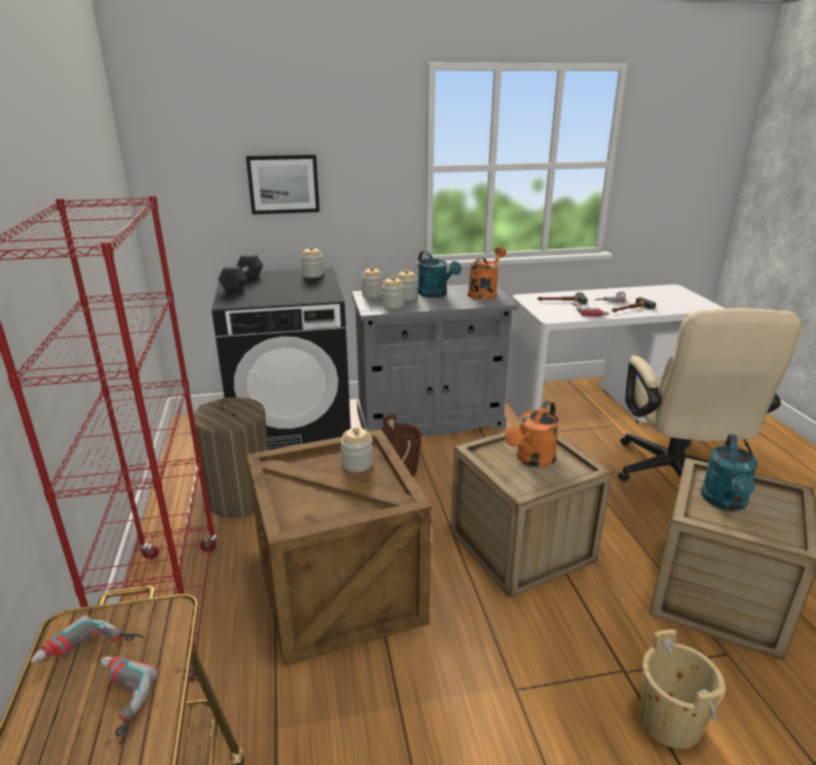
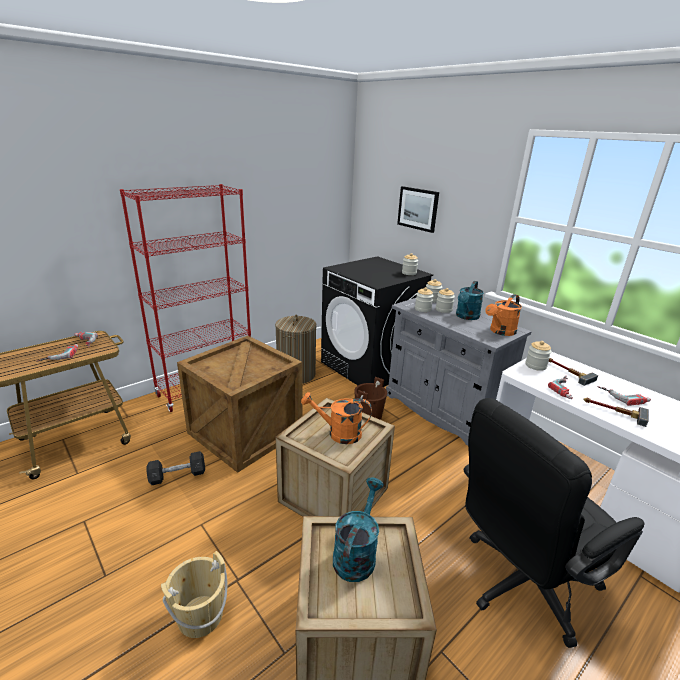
camera: 60 degrees right, 0 degrees up
(242, 283) = (369, 263): grey dumbbell -> grey dumbbell (177, 475)
(357, 464) = (264, 366): jar -> jar (535, 365)
(484, 293) = (500, 332): orange watering can -> orange watering can turned 135 degrees clockwise
(675, 478) = (519, 584): beige office chair -> black office chair
(725, 502) = (356, 553): turquoise watering can -> turquoise watering can turned 120 degrees clockwise

